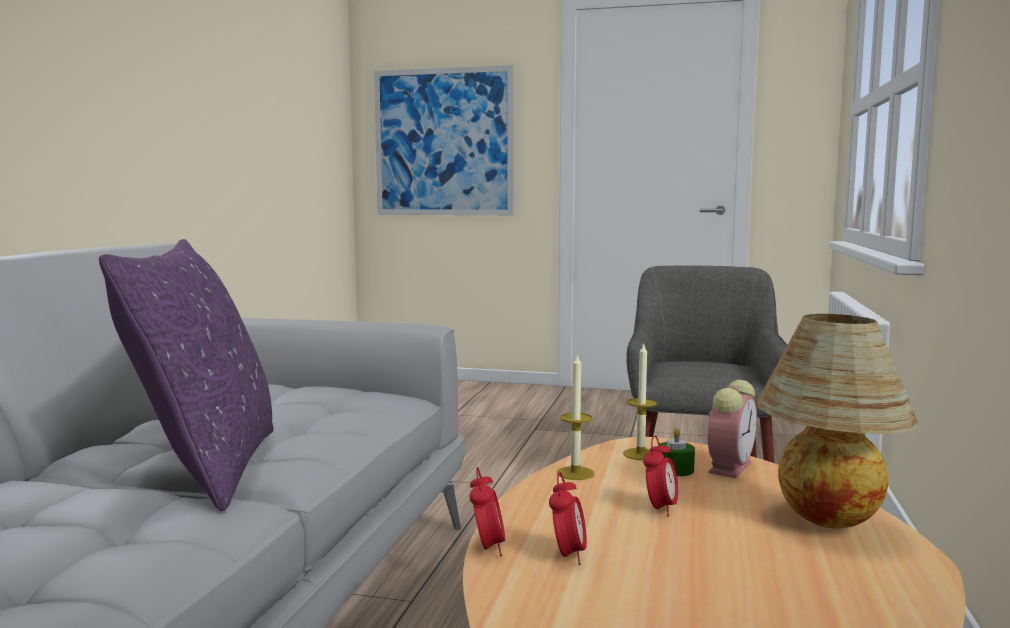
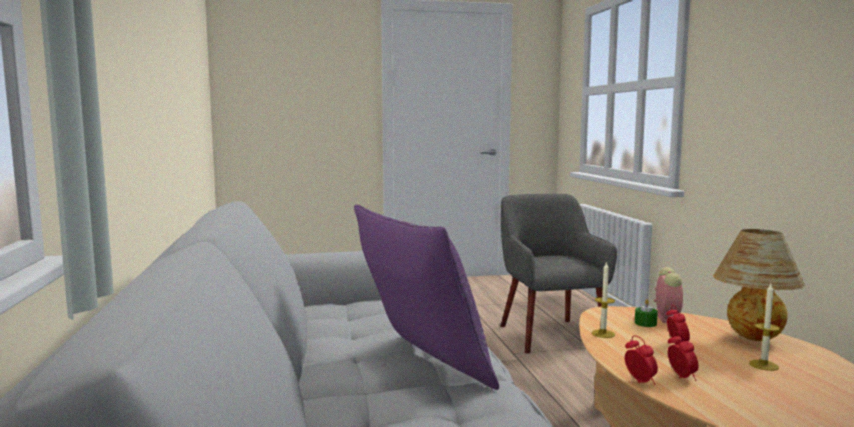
camera: 25 degrees left, 0 degrees up
(443, 142) = (291, 102): picture -> none
(640, 454) = (614, 317): candle -> candle (763, 365)

